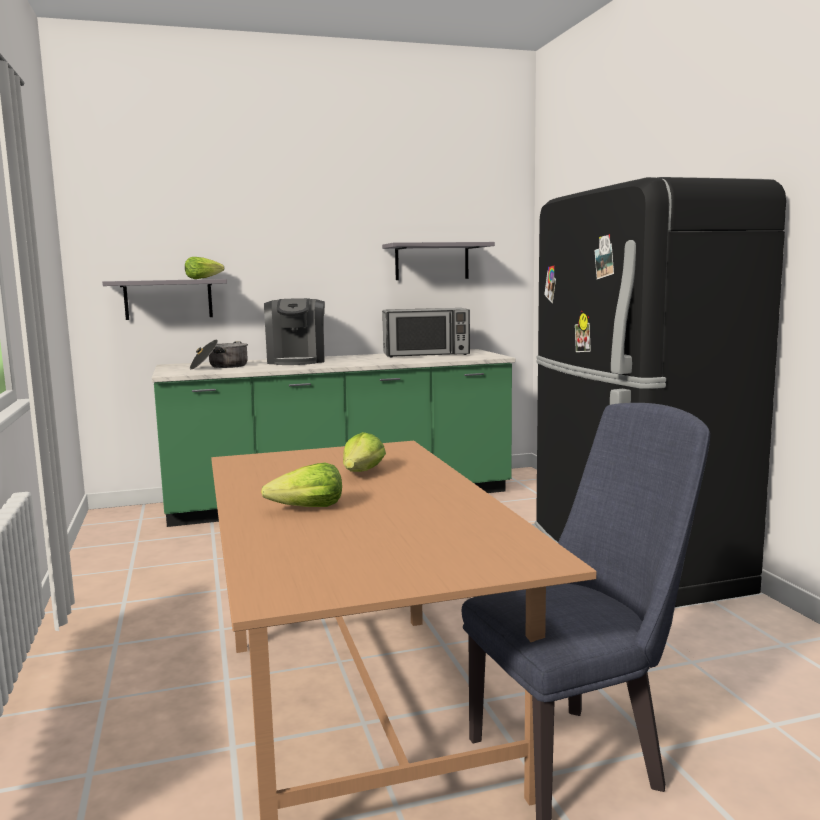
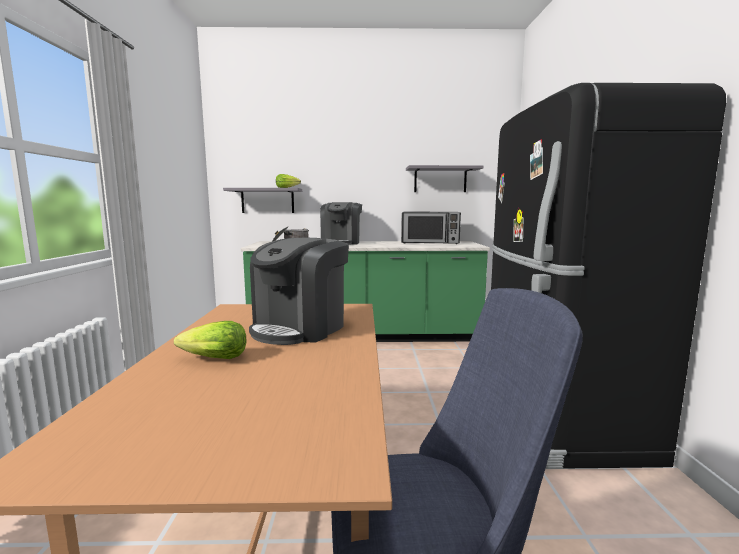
camera: 15 degrees right, 0 degrees up
(362, 473) = (300, 328): lettuce -> coffee machine

